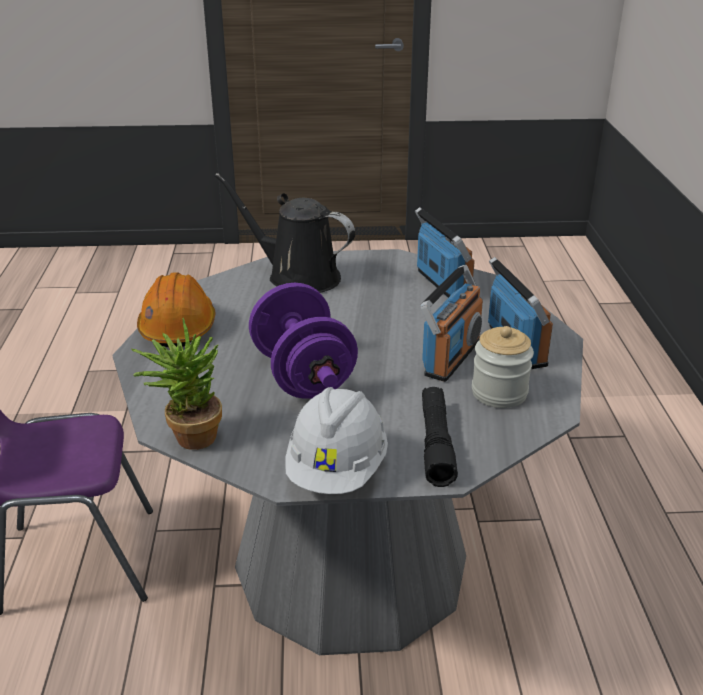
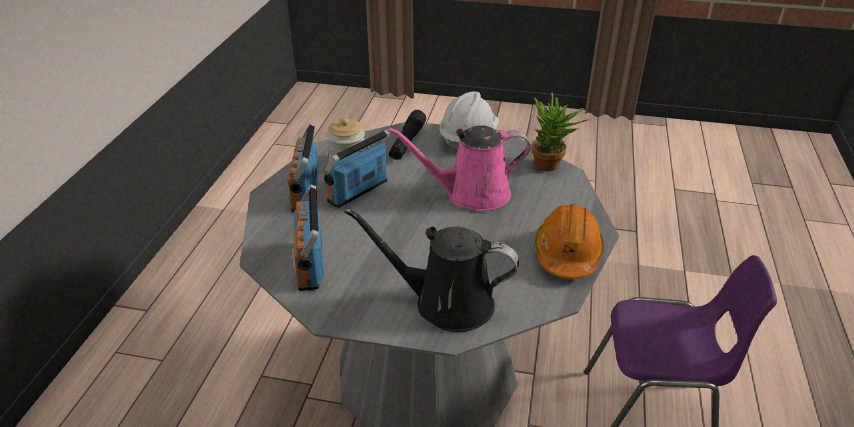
camera: 165 degrees left, 5 degrees up
(297, 276) = (446, 303): black watering can -> black watering can turned 150 degrees clockwise
(303, 375) = (471, 194): purple dumbbell -> pink watering can

